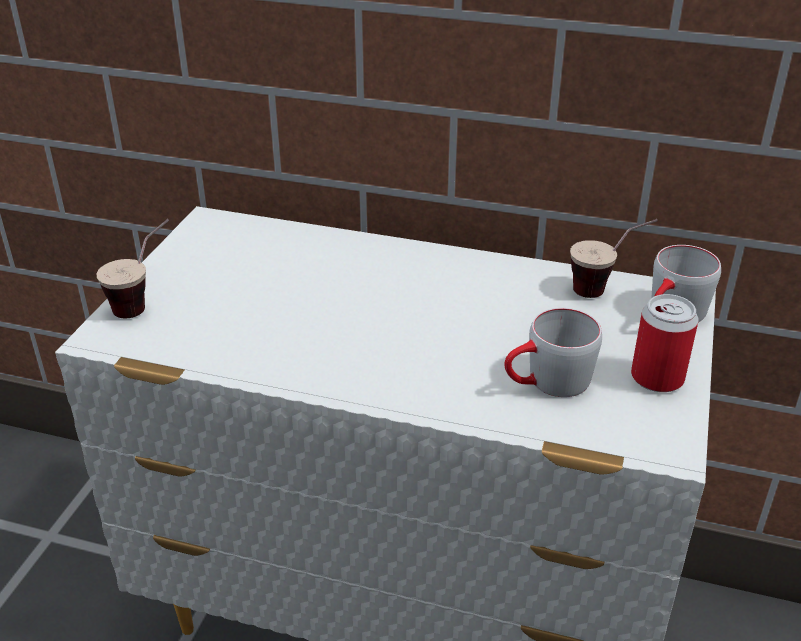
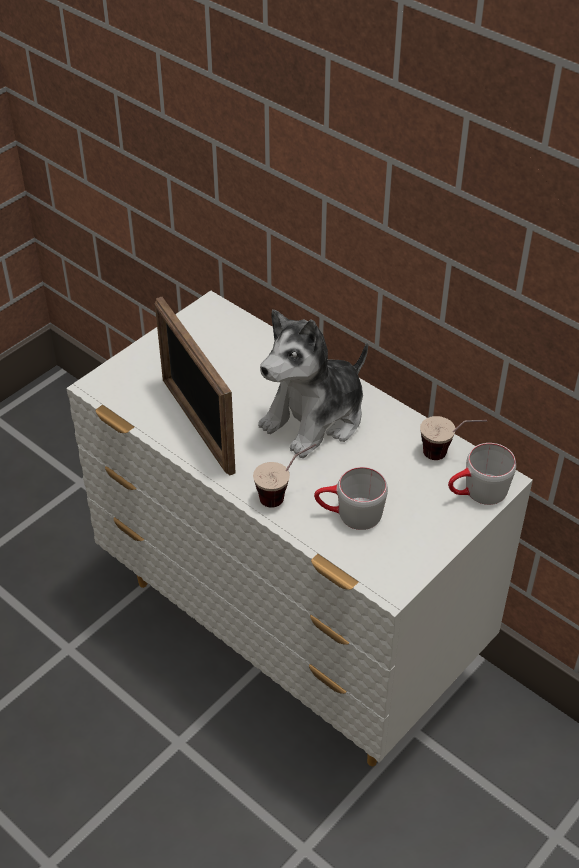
camera: 25 degrees right, 10 degrees up
(145, 302) = (136, 366): cup -> cup (285, 494)
(273, 343) = (197, 425): none -> picture frame
(421, 295) = (315, 418): none -> plush toy
(657, 377) = (425, 536): can -> none

